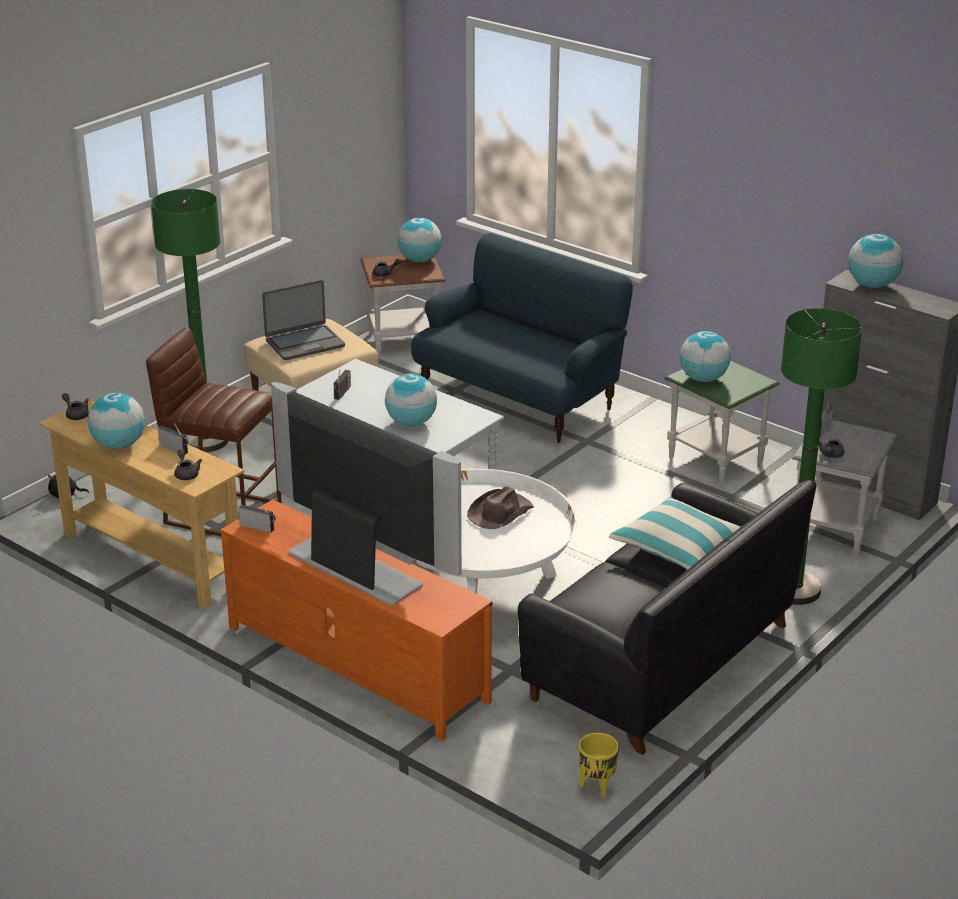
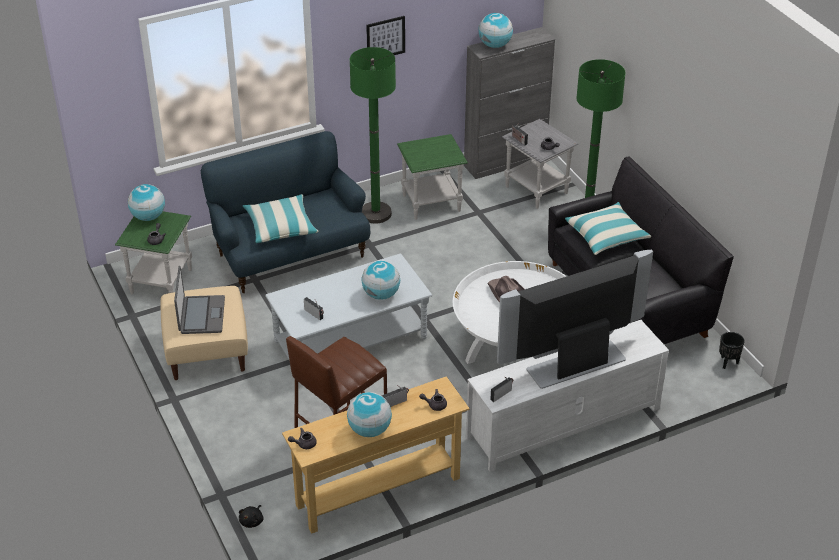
camera: 65 degrees left, 10 degrees up
(205, 441) = (228, 423): green floor lamp -> green floor lamp (376, 213)
(355, 663) = (562, 423): orange tv stand -> white tv stand
(404, 342) = (161, 281): brown side table -> green side table
(492, 340) = (280, 227): none -> pillow
(596, 787) = (728, 363): yellow planter -> black planter
(703, 379) = (427, 158): globe -> none
(738, 195) = (385, 38): none -> picture

